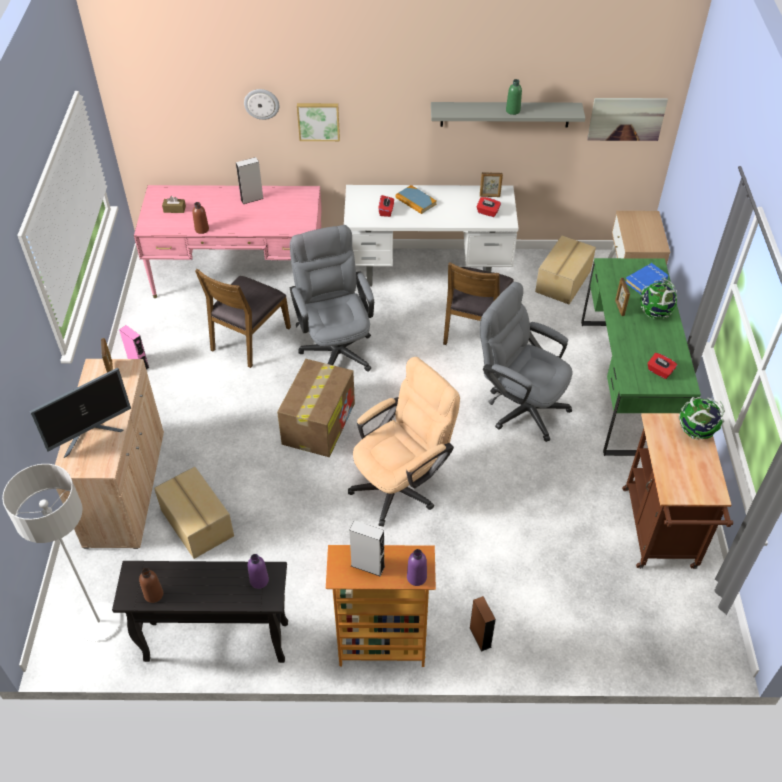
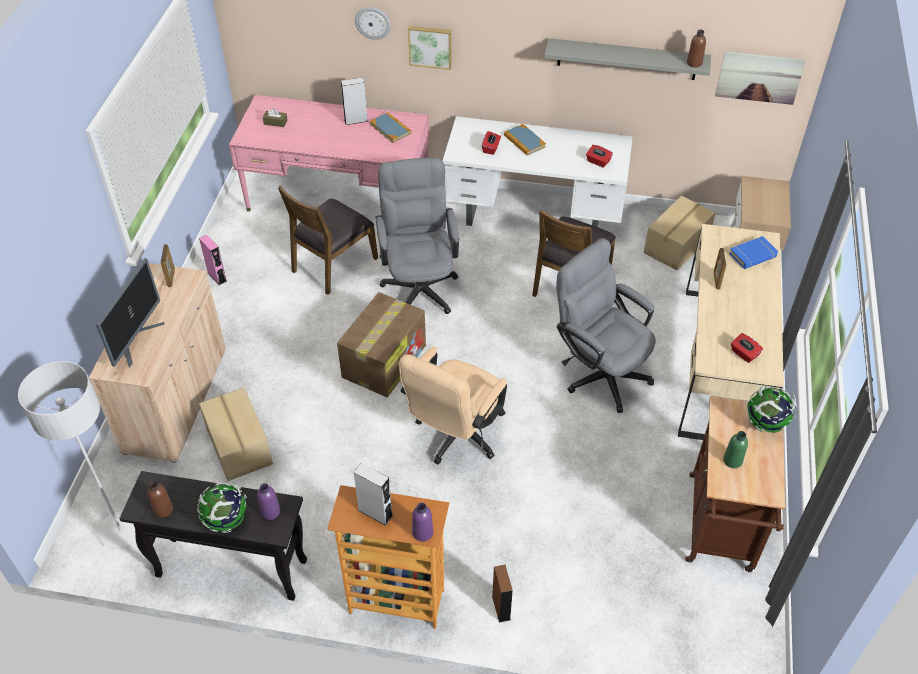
camera: 10 degrees right, 0 degrees up
(91, 434) = (136, 340): monitor -> monitor turned 45 degrees counterclockwise
(202, 229) = (298, 146): brown bottle -> brown bottle (694, 63)
(287, 203) = (390, 129): none -> book
(402, 485) = (455, 436): beige office chair -> beige office chair turned 150 degrees clockwise
(490, 196) = (604, 145): picture frame -> none
(513, 111) = (633, 56): green bottle -> green bottle (732, 460)
(626, 385) = (720, 364): green desk -> beige desk
(654, 313) = (754, 291): globe -> globe (226, 520)

